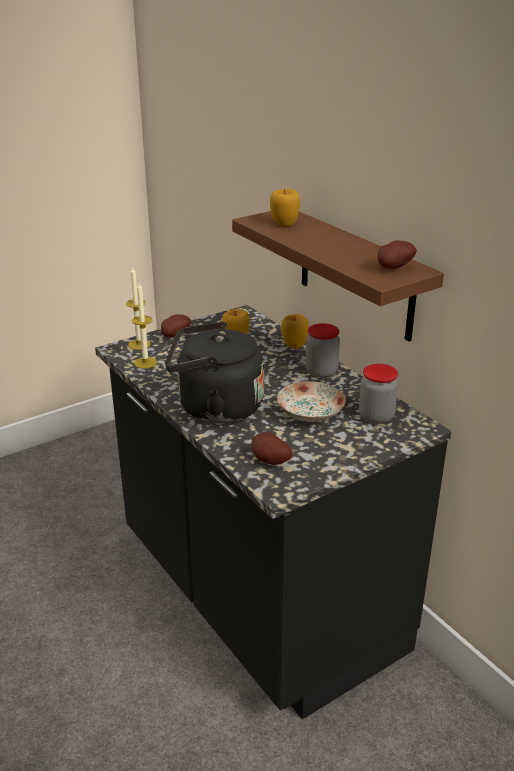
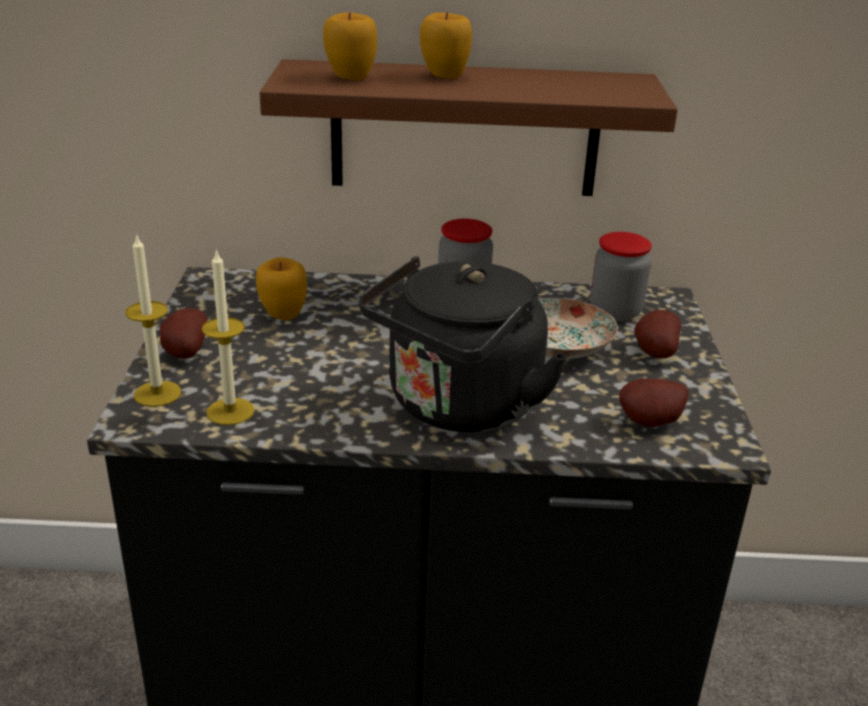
camera: 55 degrees left, 0 degrees up
(294, 345) = (367, 285): apple -> apple (444, 76)
(393, 268) = (609, 84): potato -> potato (653, 353)

